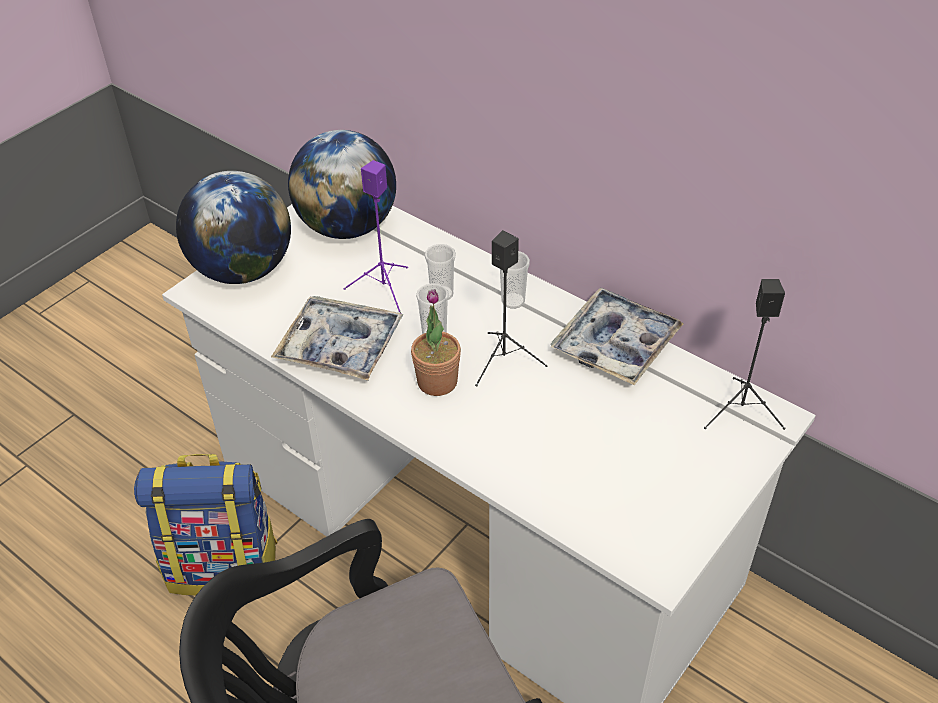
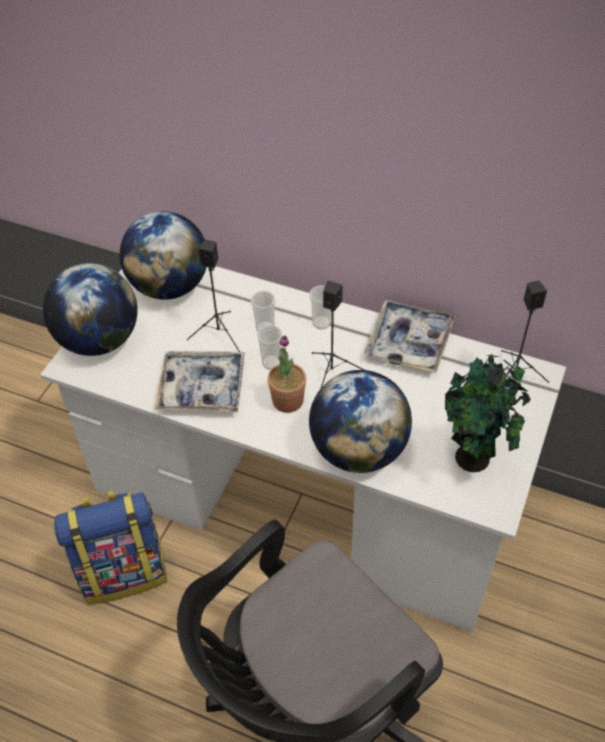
camera: 15 degrees left, 5 degrees up
(384, 290) = (219, 334): purple speaker -> black speaker
(503, 458) = (358, 450): none -> globe
(649, 503) = (473, 460): none -> potted plant

